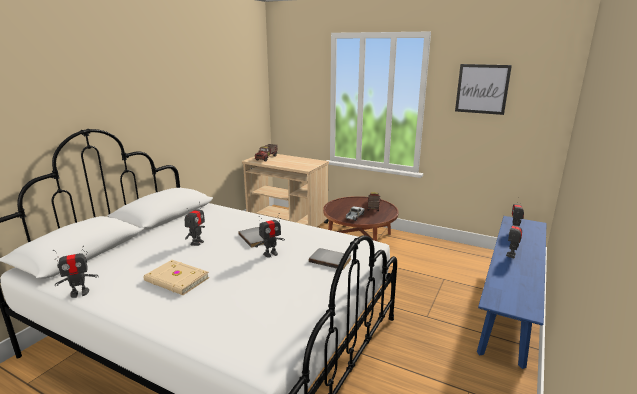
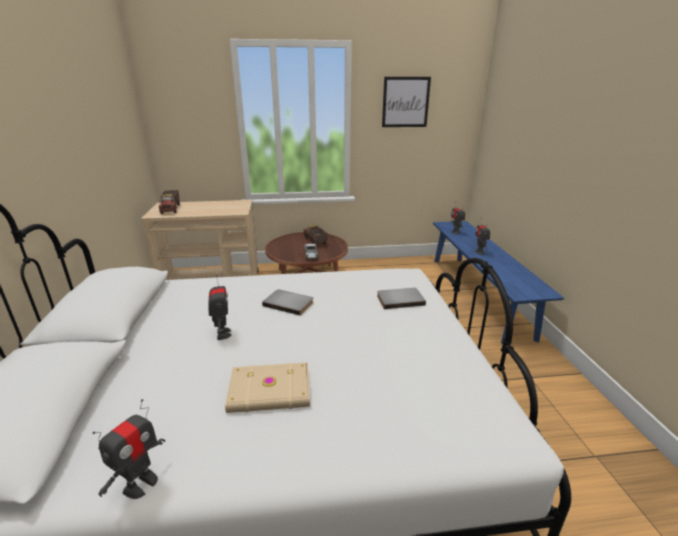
camera: 35 degrees left, 5 degrees up
(270, 254) = (333, 315): toy robot -> none

